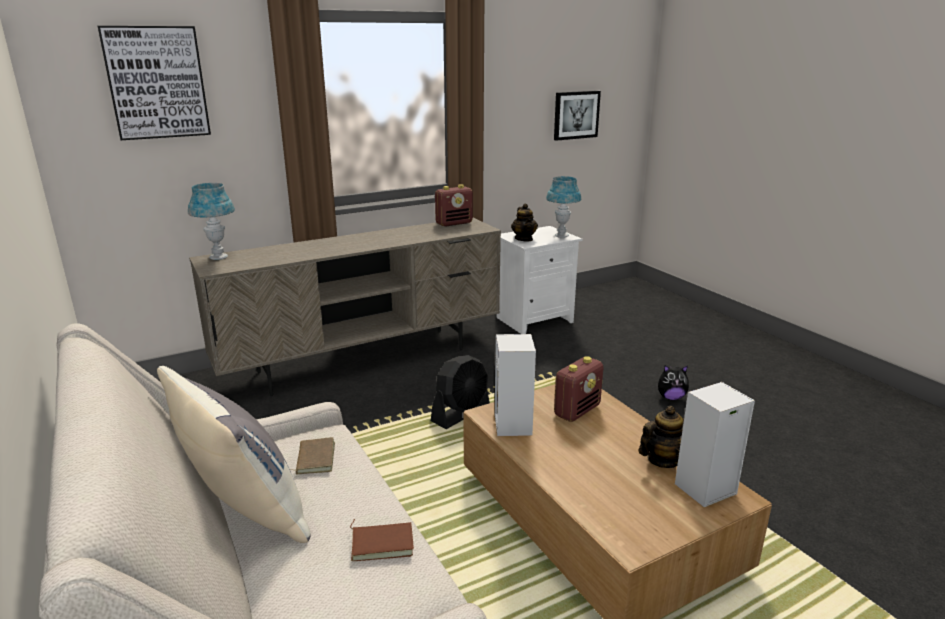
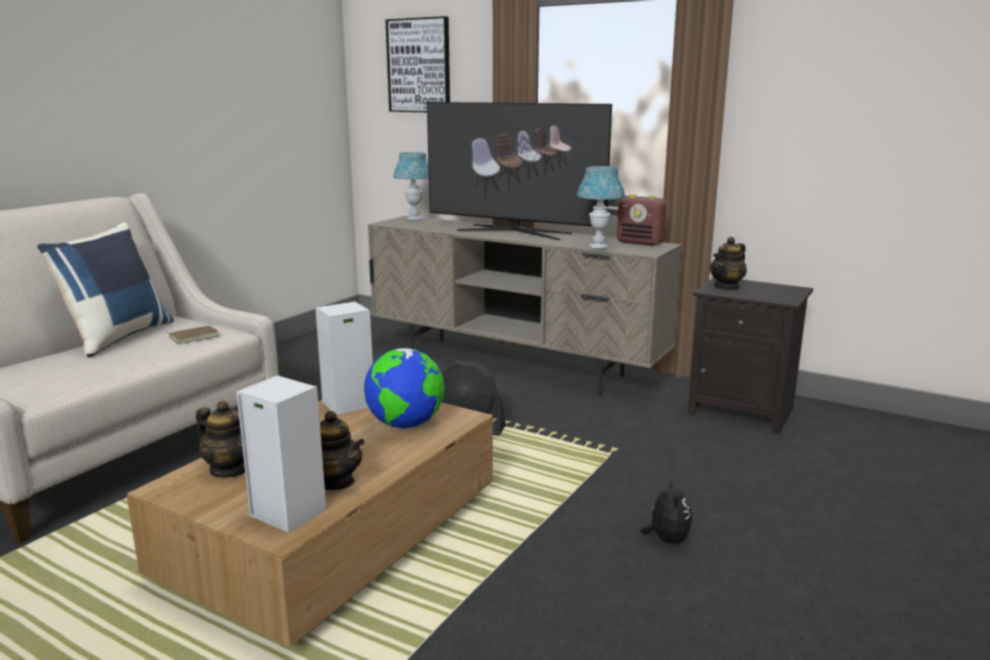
camera: 60 degrees right, 5 degrees down
(242, 513) = (117, 337): grey pillow -> blue pillow
(351, 241) = (514, 232): none -> television
(382, 542) = (91, 375): brown book -> none
(534, 319) = (742, 411): white nightstand -> black nightstand
(561, 236) = (782, 297): blue table lamp -> blue table lamp (598, 247)
(576, 115) = (913, 129): picture -> none
(577, 410) = (405, 425): radio -> globe
(613, 505) = (230, 470): none -> teapot
(671, 397) = (666, 539): plush toy -> plush toy turned 150 degrees counterclockwise

